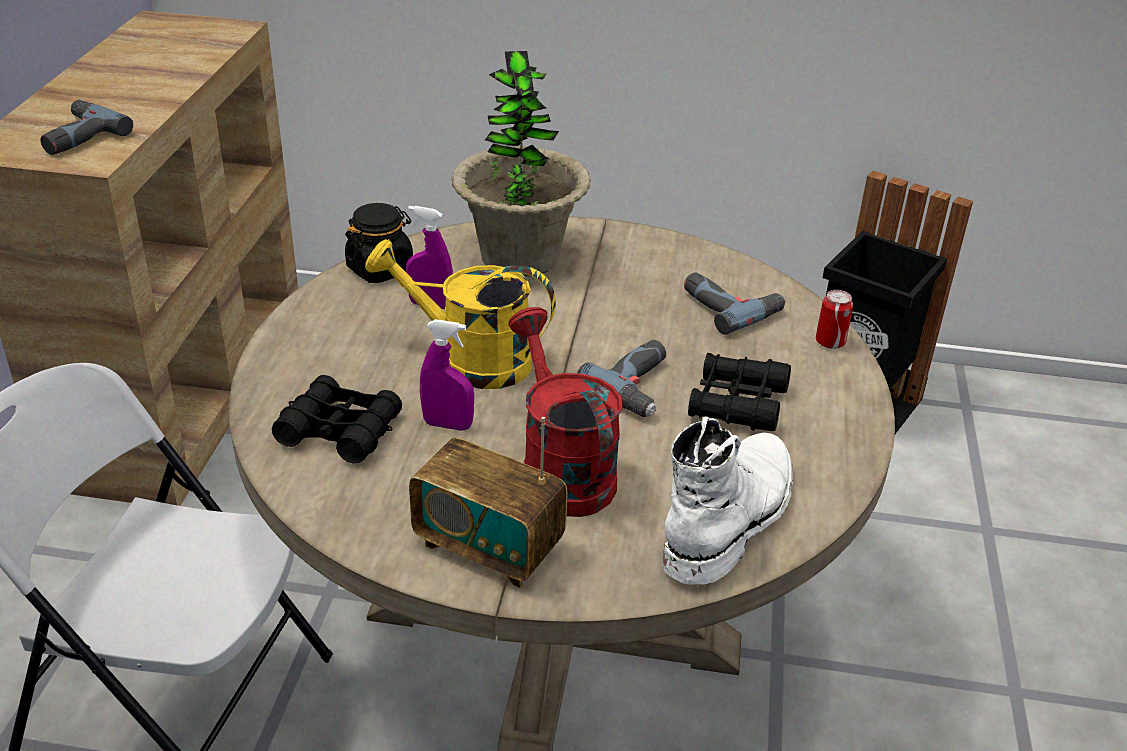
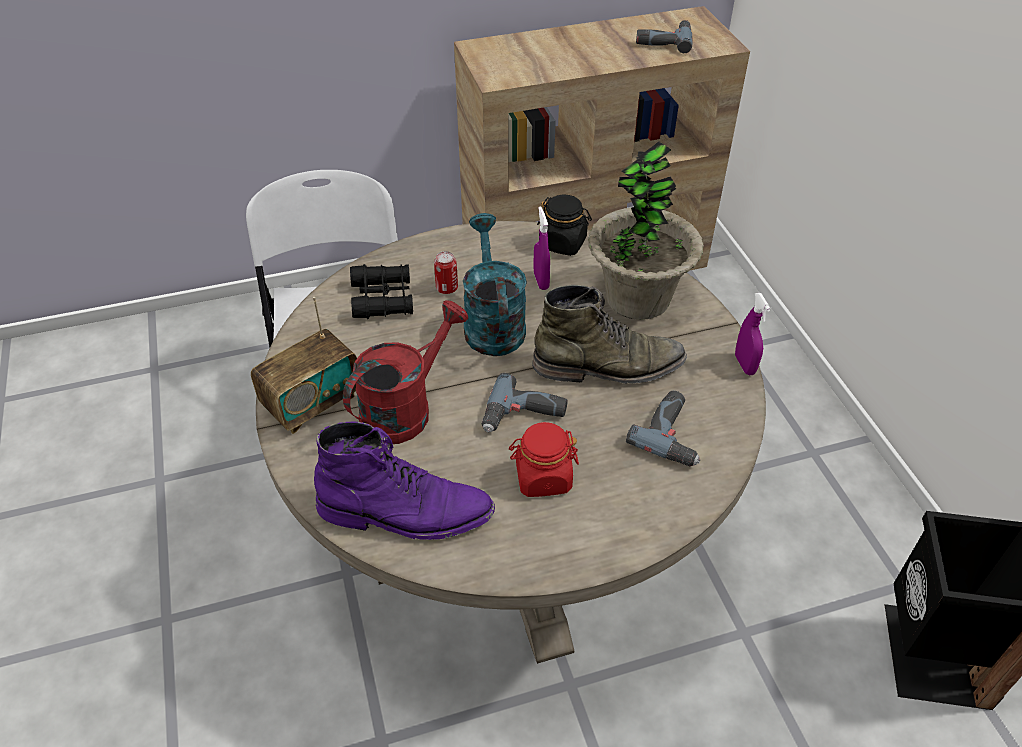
camera: 65 degrees right, 10 degrees up
(75, 136) = (517, 62): power drill -> power drill (663, 40)
(448, 425) = (417, 340): purple spray bottle -> purple spray bottle (744, 365)
(469, 360) = (492, 323): yellow watering can -> turquoise watering can
(489, 547) = (312, 403): radio -> radio turned 135 degrees counterclockwise
(607, 309) = (609, 366): none -> green boot
(730, 517) = (406, 512): white boot -> purple boot
(737, 403) = (543, 477): black binoculars -> red jar
(830, 342) = (673, 513): can -> can (447, 288)

